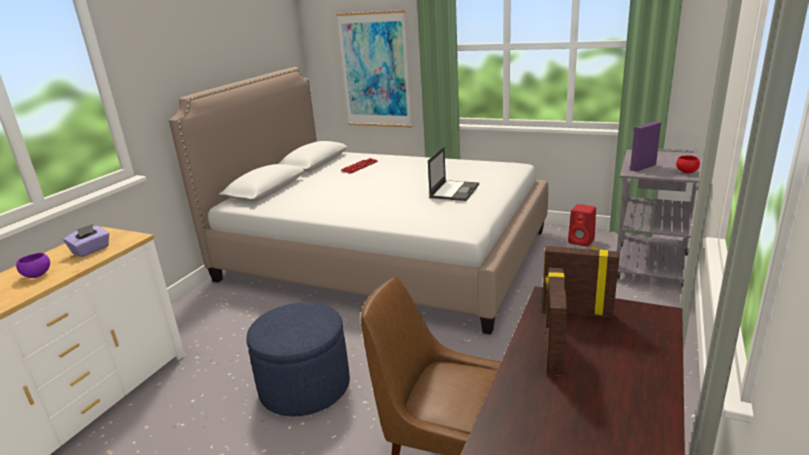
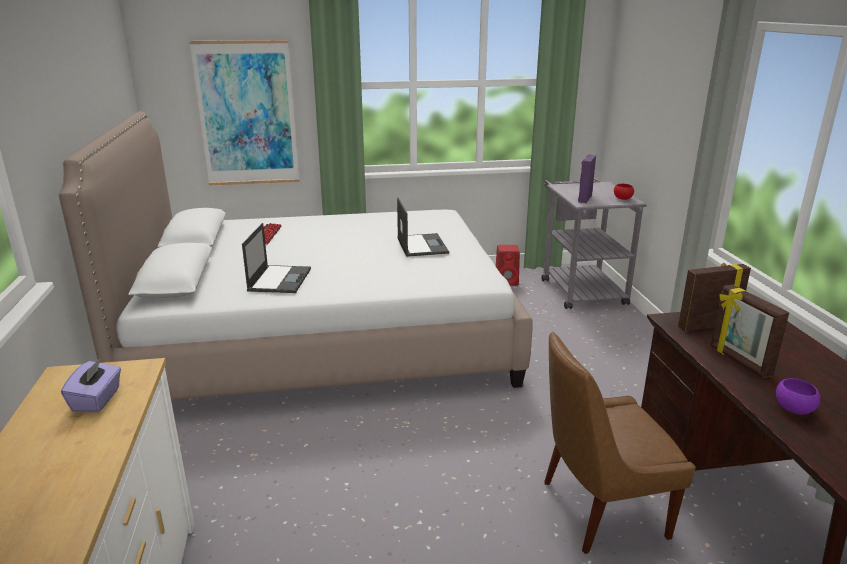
camera: 35 degrees left, 0 degrees up
(37, 275) = (62, 455): purple bowl -> purple bowl (793, 409)
(305, 387) = (396, 500): blue ottoman -> none
(322, 200) = (280, 279): none -> laptop

